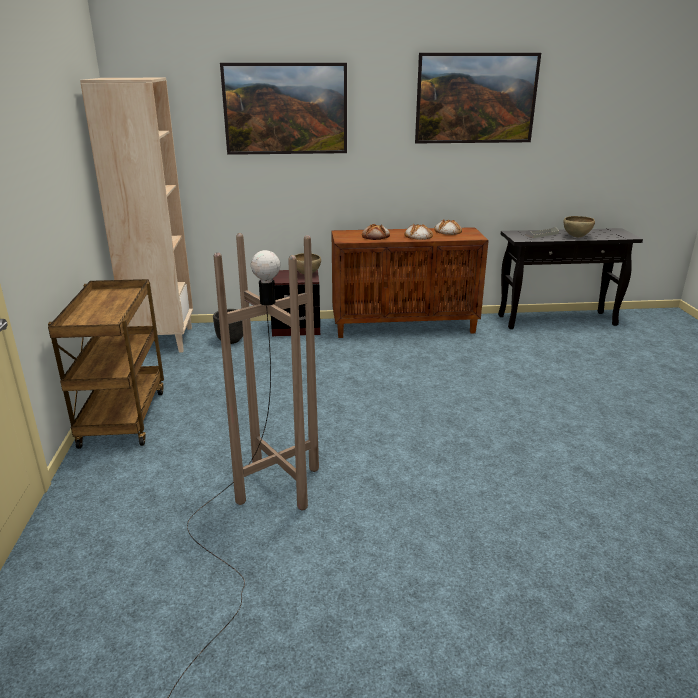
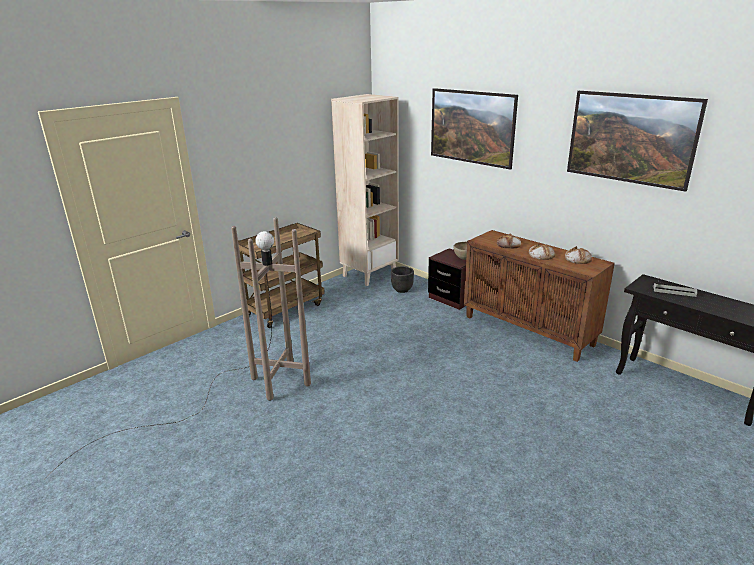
camera: 50 degrees right, 0 degrees up
(576, 236) = (709, 306): brown bowl -> none

